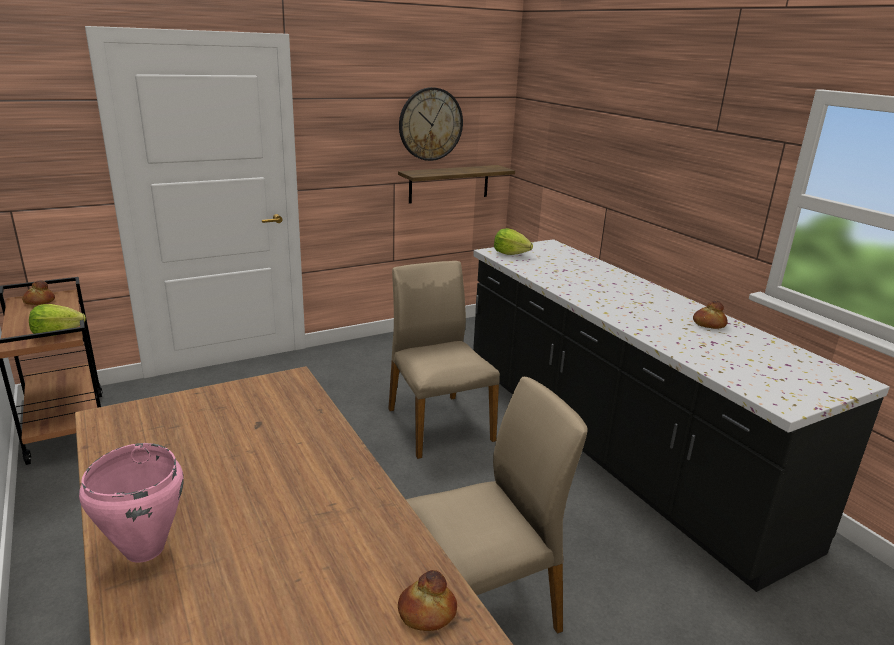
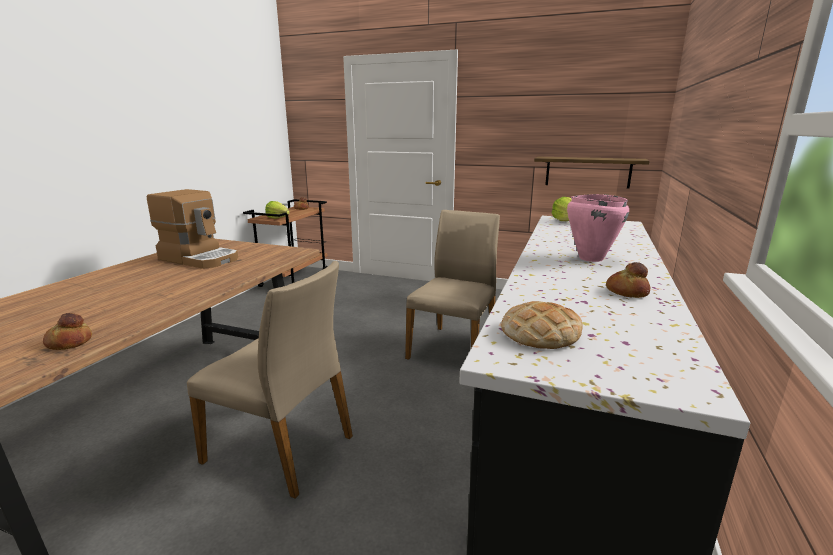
camera: 50 degrees right, 5 degrees down
(144, 550) = (99, 277): pink cooking pot -> pink cooking pot (590, 258)
(196, 446) = (200, 258): none -> coffee machine
(430, 124) = (572, 117): wall clock -> none
(756, 378) = (540, 333): none -> bread

